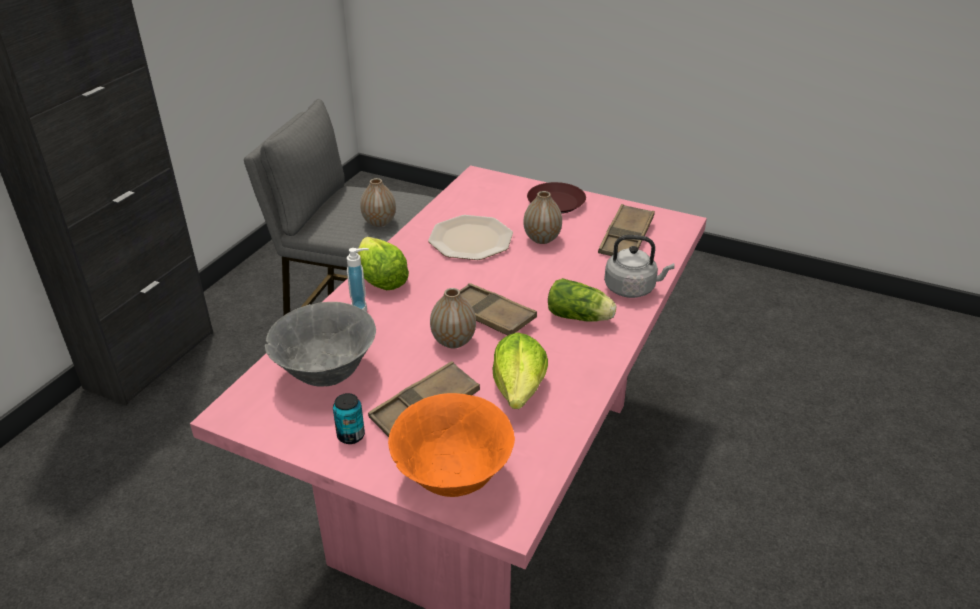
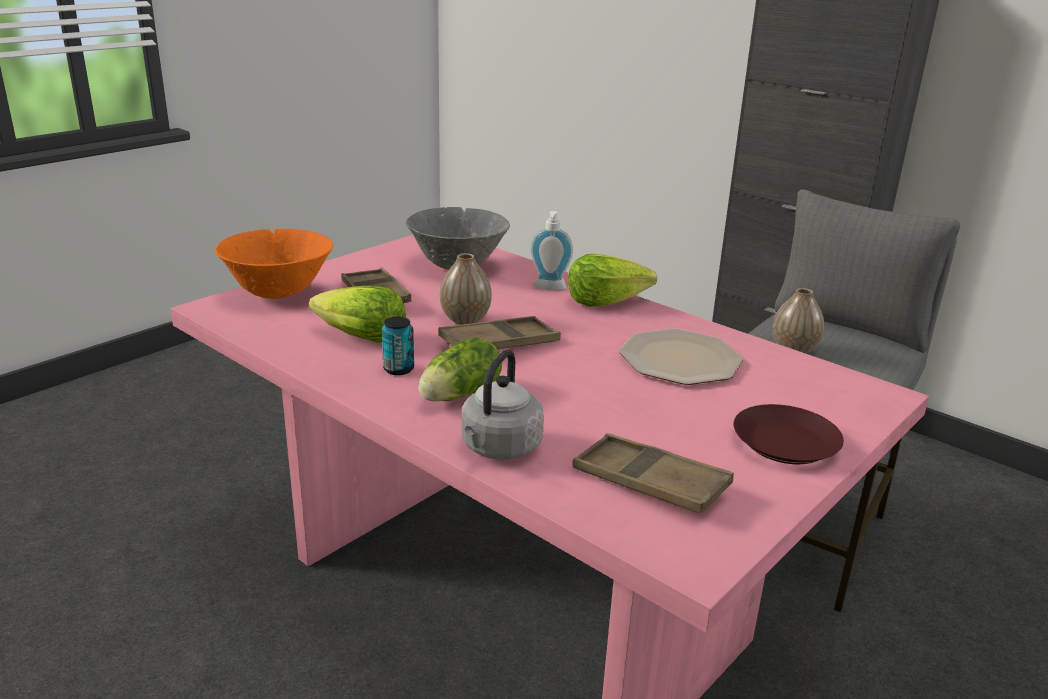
camera: 105 degrees right, 10 degrees down
(351, 435) = (369, 268): can -> can (398, 369)
(542, 239) = (668, 408): vase -> none

